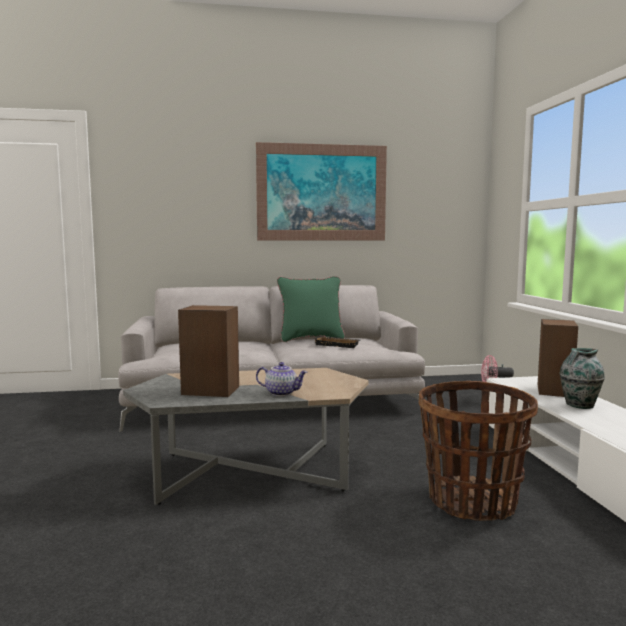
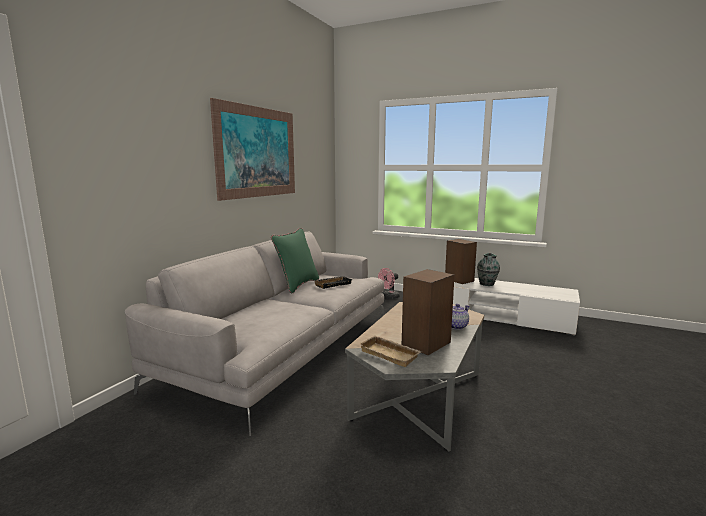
camera: 55 degrees left, 5 degrees up
(168, 385) = (391, 354): none -> beige tray
(472, 502) = (513, 351): basket -> none

